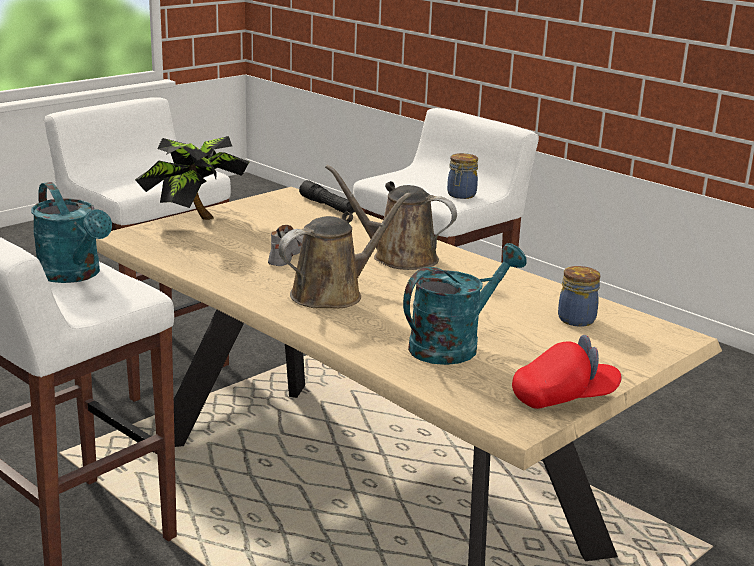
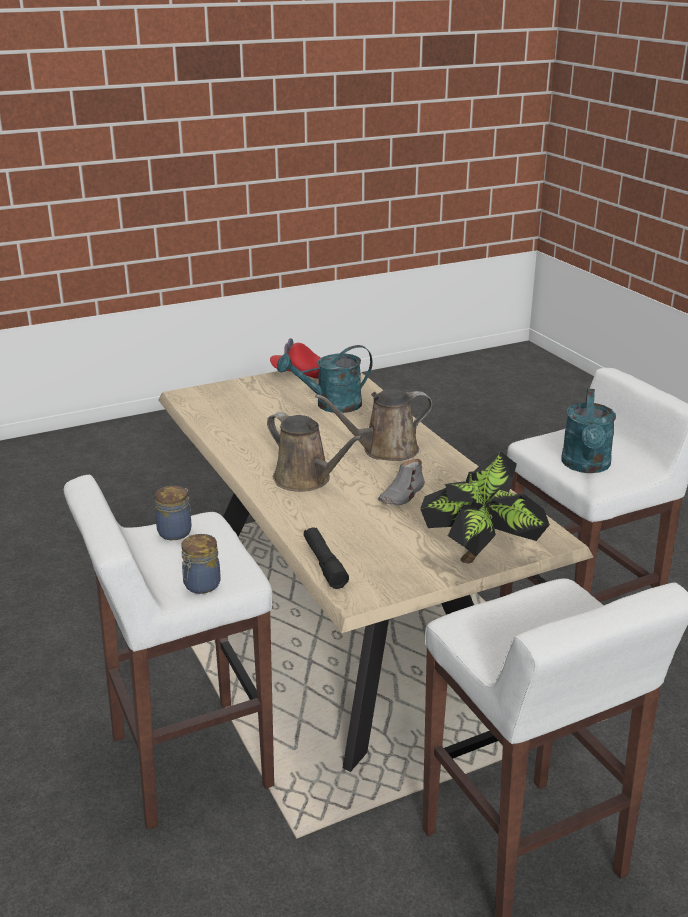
camera: 160 degrees left, 5 degrees up
(74, 275) = (586, 466): turquoise watering can -> turquoise watering can turned 150 degrees counterclockwise
(576, 319) = (231, 412): jar -> jar (201, 585)

